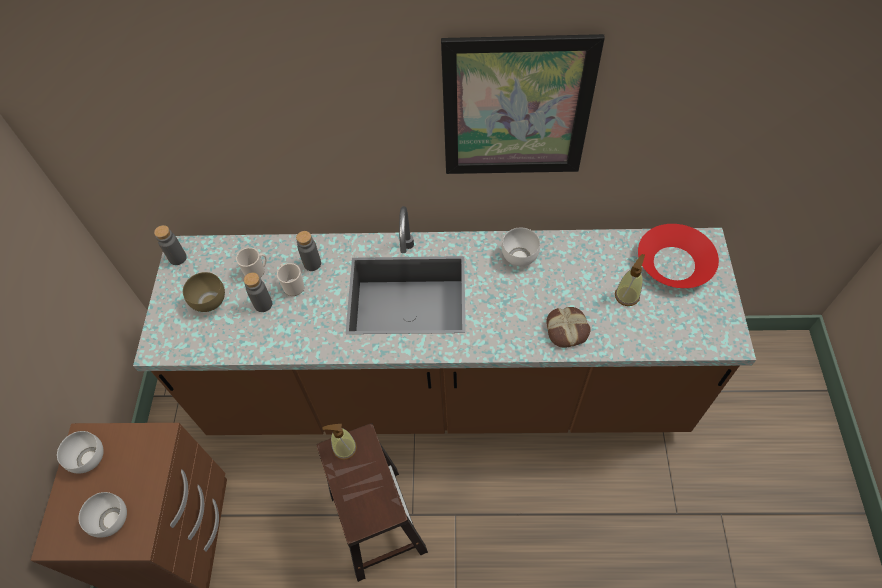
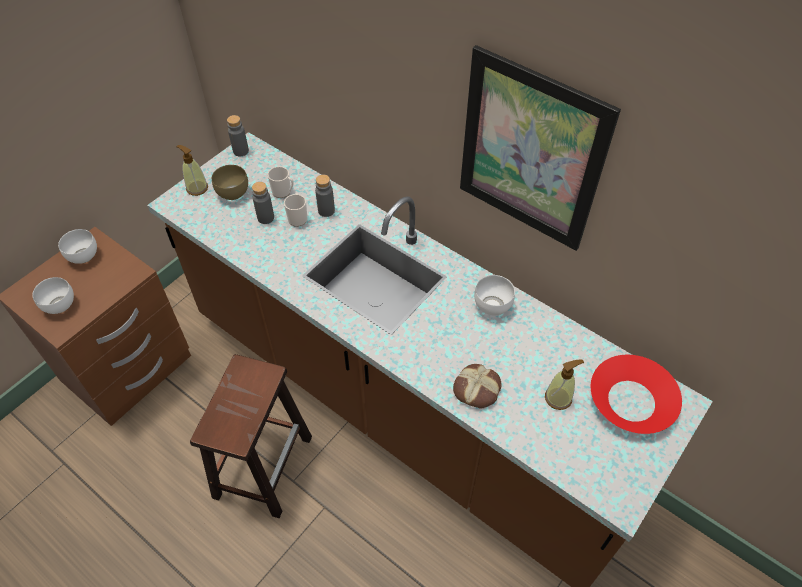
camera: 35 degrees right, 5 degrees down
(344, 448) = (249, 371): soap dispenser -> soap dispenser (197, 188)

